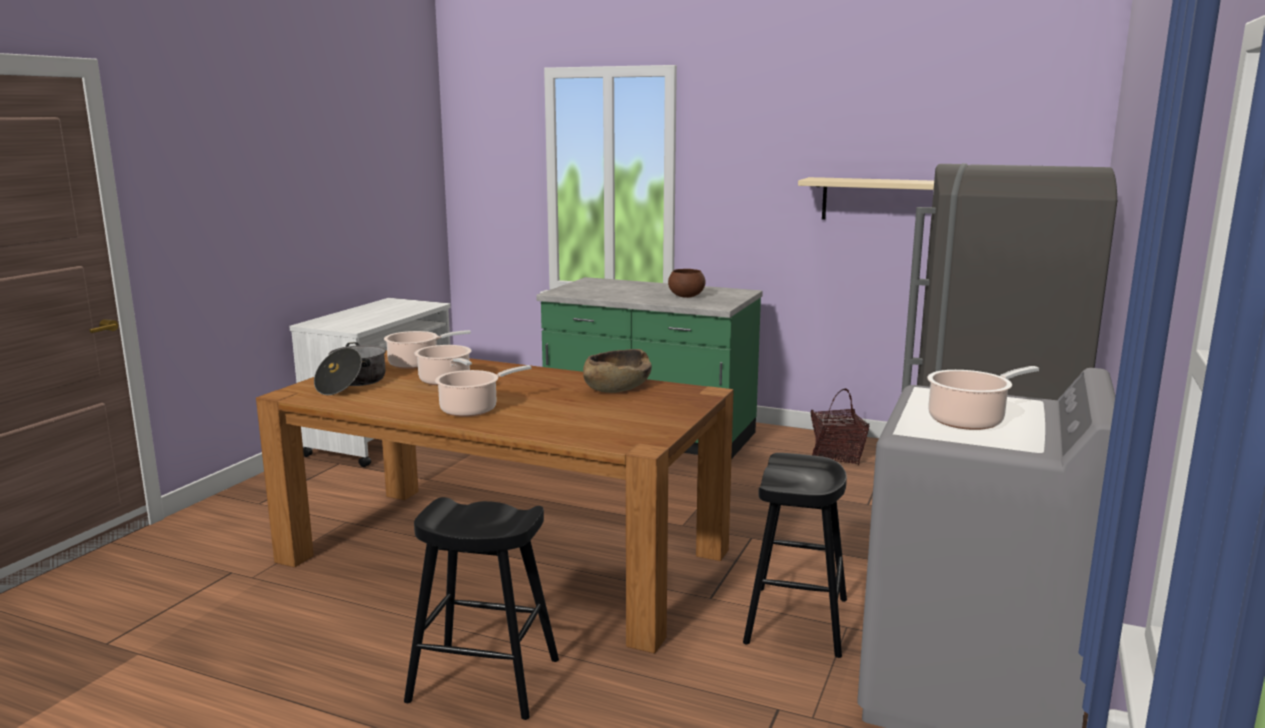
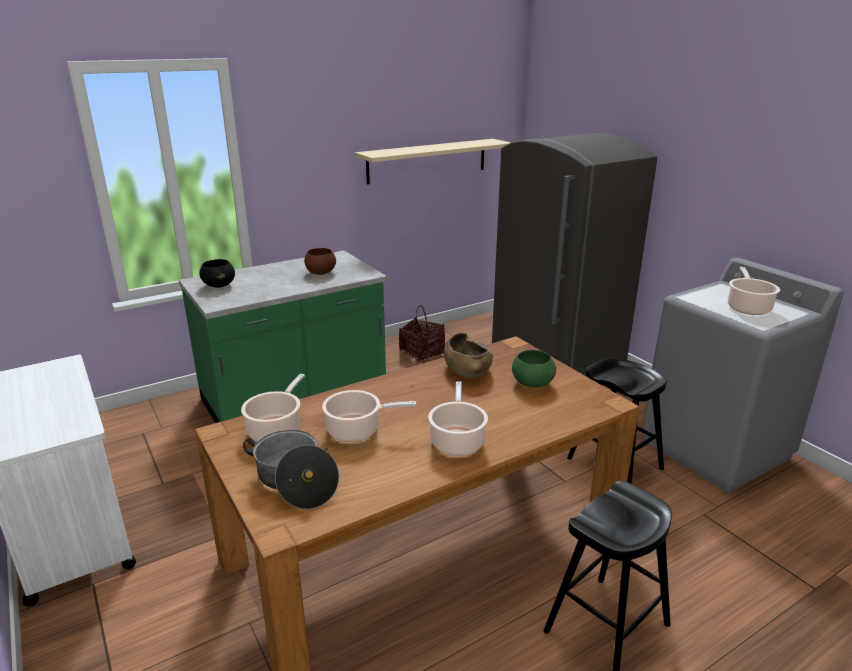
camera: 55 degrees left, 10 degrees up
(595, 285) = (219, 285): none -> black bowl
(630, 412) = (532, 383): none -> green bowl

